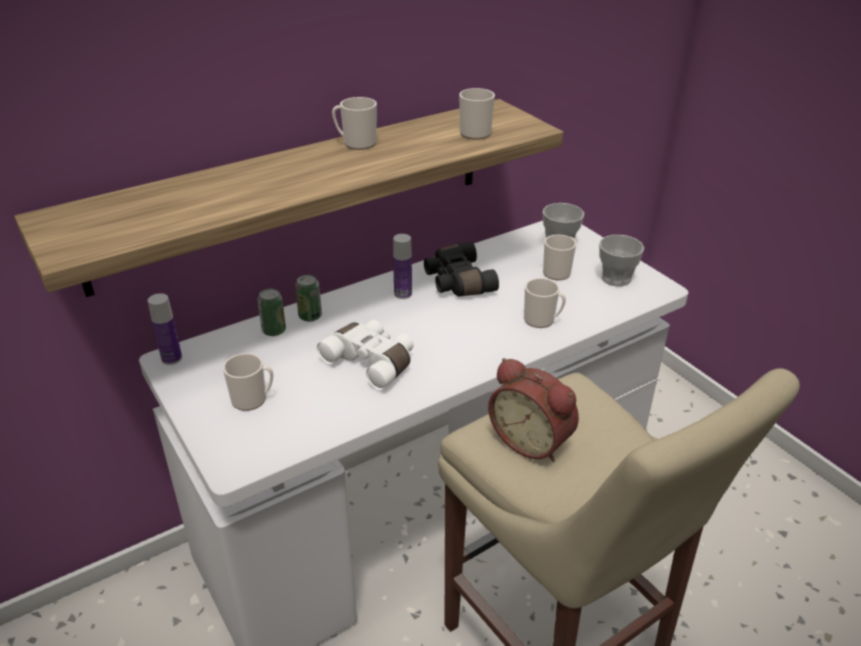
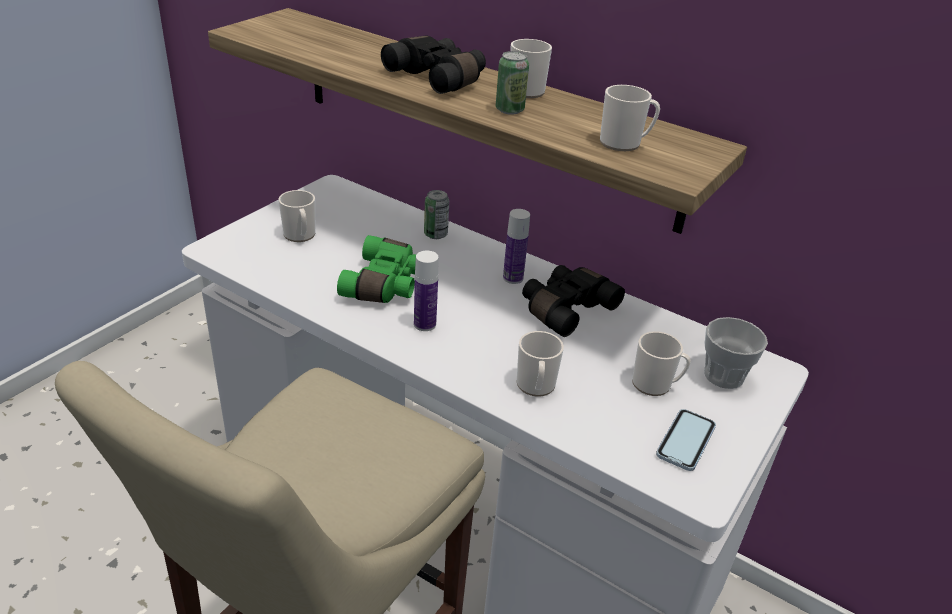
camera: 65 degrees right, 0 degrees up
(171, 358) = (335, 187): bottle -> bottle (425, 324)
(274, 331) = (401, 222): can -> can (509, 110)
(303, 171) = (439, 78): none -> black binoculars
(372, 361) = (386, 284): white binoculars -> green binoculars
(532, 440) = (323, 421): alarm clock -> none
(616, 278) = (685, 441): cup -> phone

